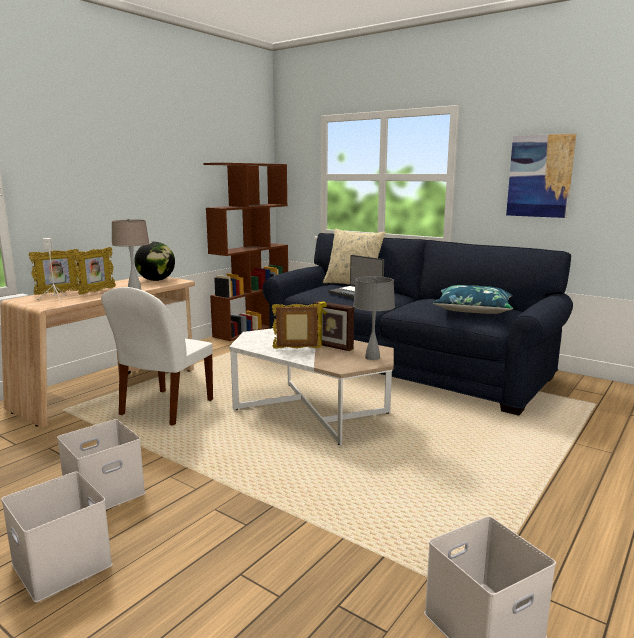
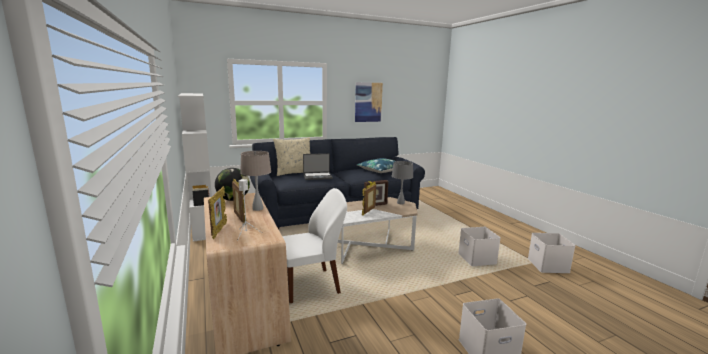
camera: 60 degrees left, 0 degrees up
(103, 493) = (417, 326): white storage box -> white storage box (478, 259)
(165, 408) = (311, 285): white chair -> white chair turned 75 degrees counterclockwise
(252, 329) = (203, 226): brown bookcase -> white bookcase

